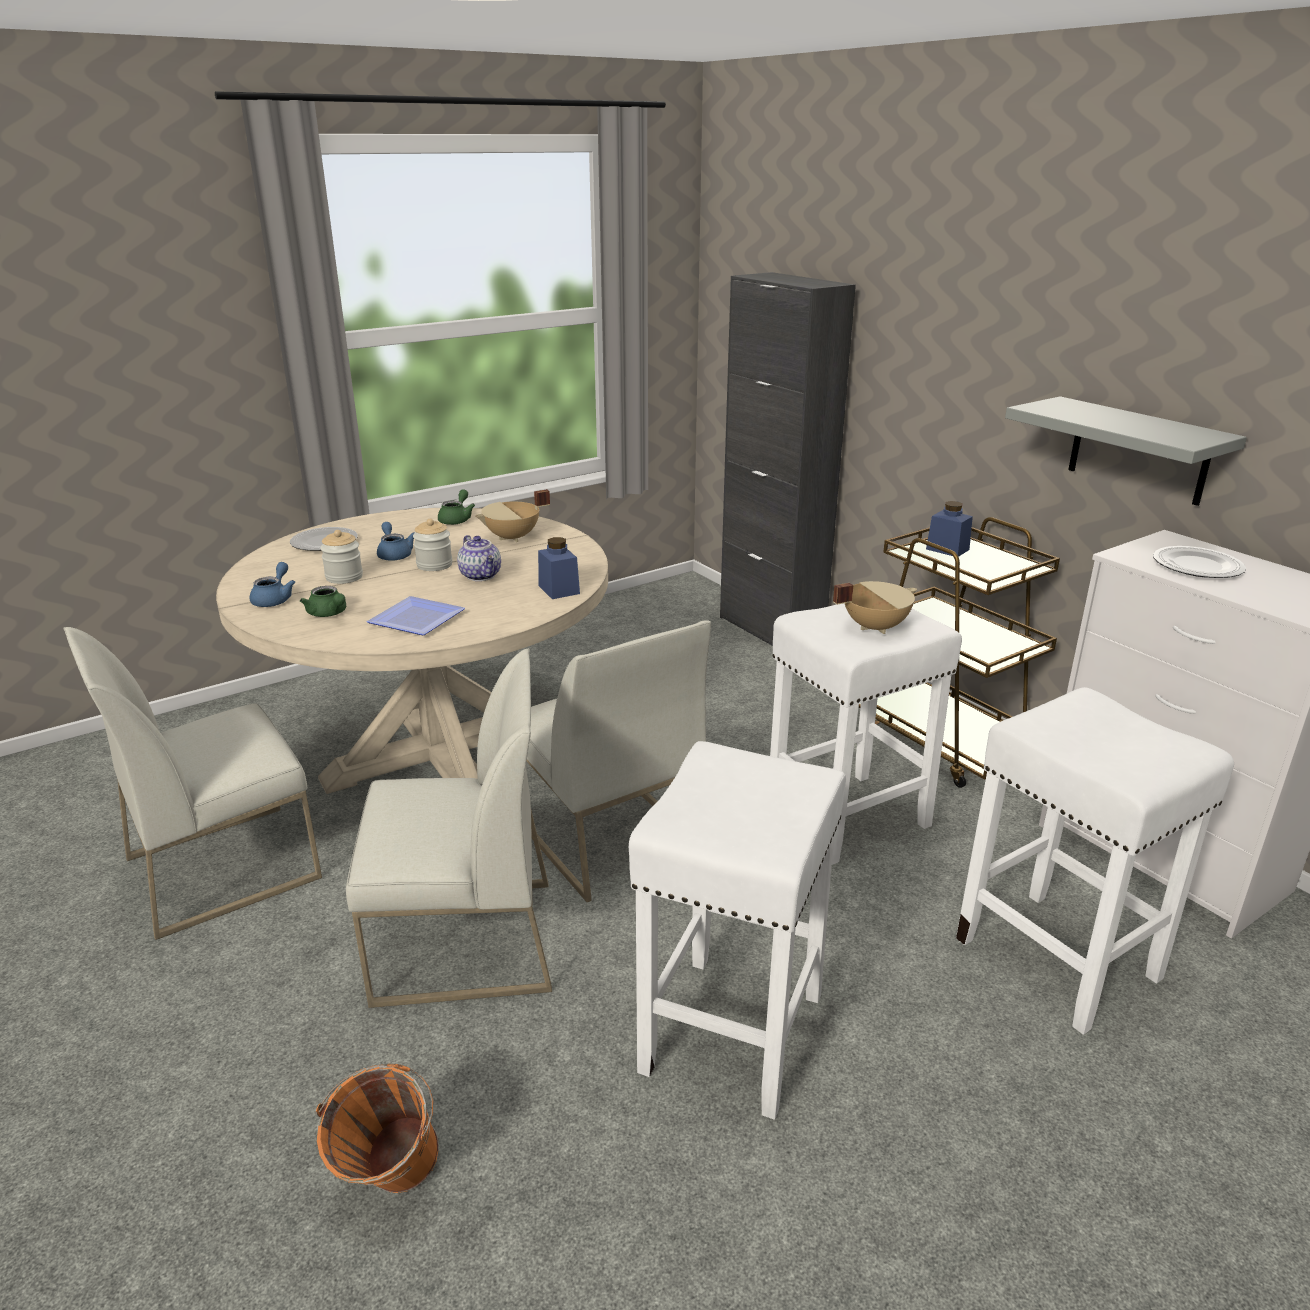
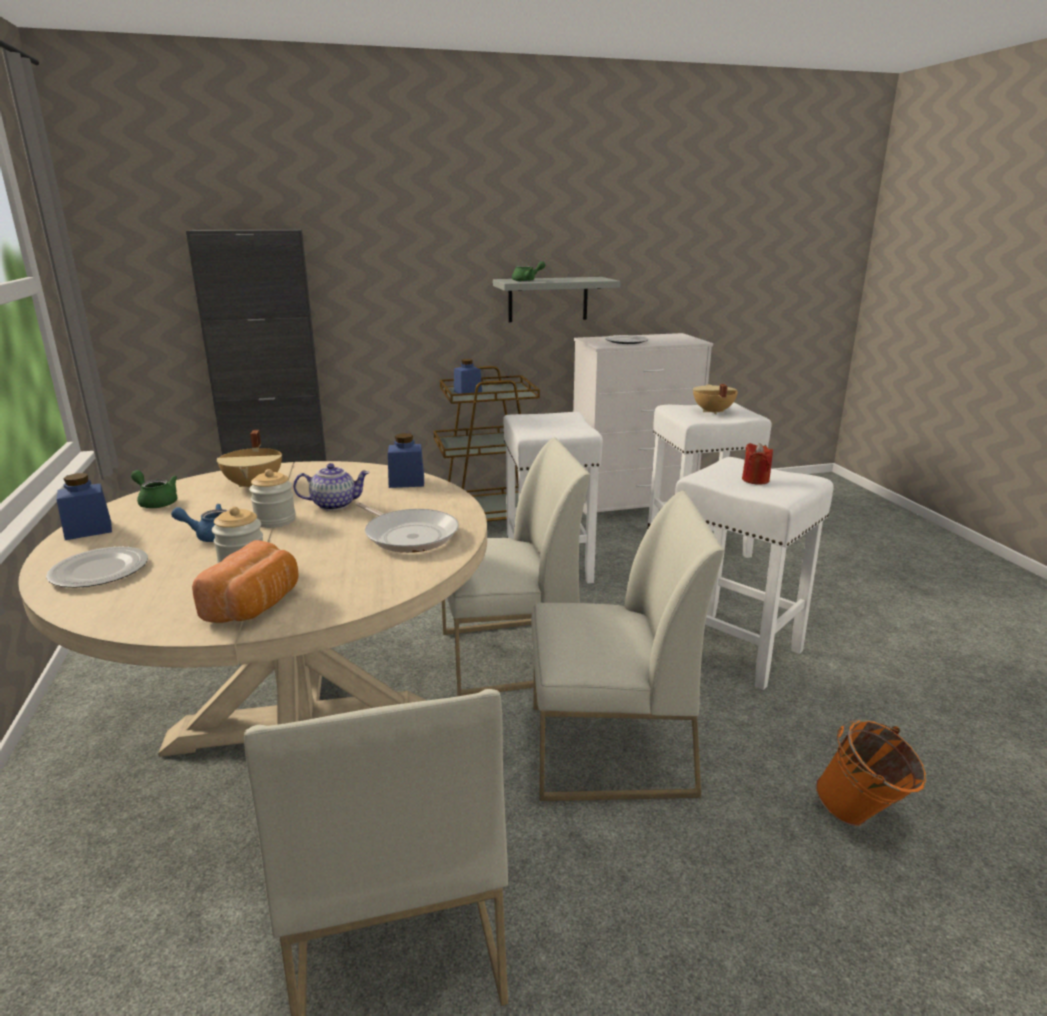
camera: 70 degrees left, 5 degrees down
(275, 599) = (256, 605): blue teapot -> bread
(329, 614) = (343, 576): green teapot -> green teapot (527, 280)
(393, 518) = (88, 530): none -> blue jar
(420, 619) = (409, 535): plate -> frying pan
(463, 942) = (608, 749): white chair -> white chair turned 75 degrees clockwise
(740, 801) = (755, 480): none -> red candle
(874, 627) = (556, 423): beige cooking pot -> beige cooking pot (712, 412)

